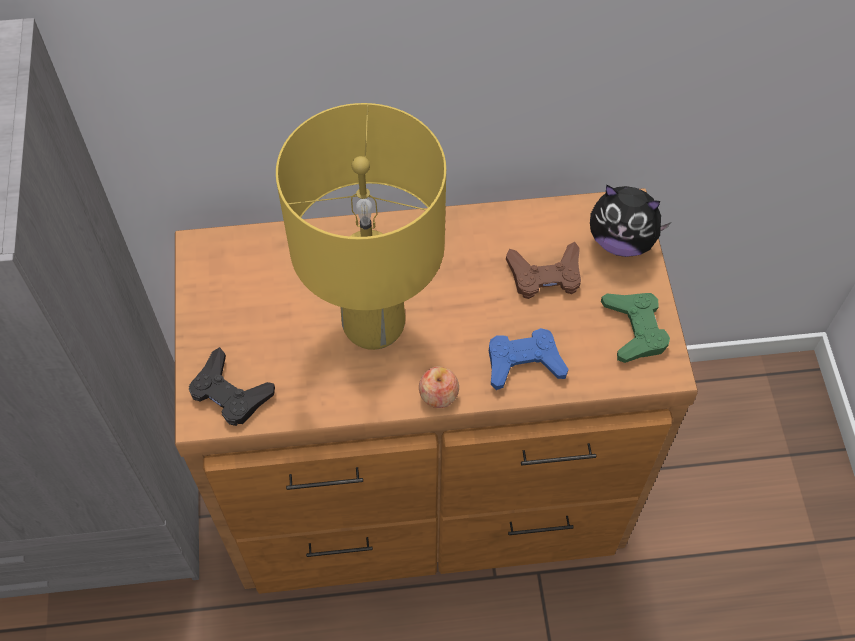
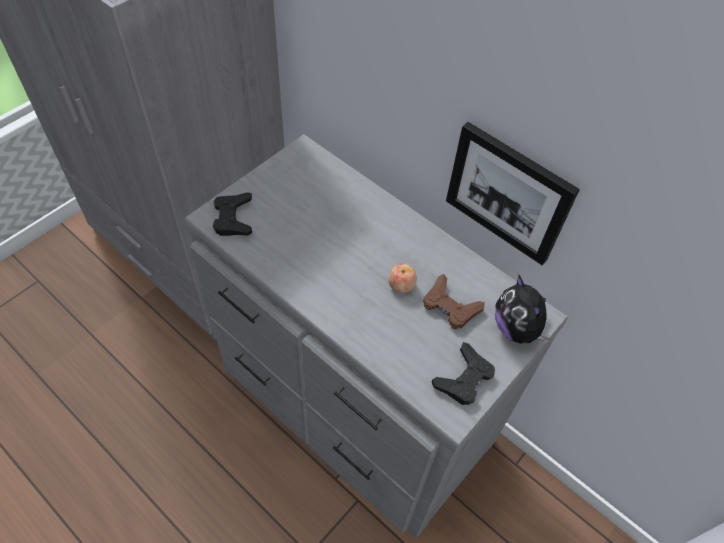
camera: 45 degrees right, 5 degrees down
(374, 324) = (334, 249): yellow table lamp -> none
(428, 488) = (354, 405): brown dresser -> grey dresser
(438, 394) = (320, 308): apple -> apple (401, 285)
(520, 111) = (508, 193): none -> picture
(524, 362) = (382, 336): blue game controller -> none
(634, 329) = (464, 378): green game controller -> black game controller

